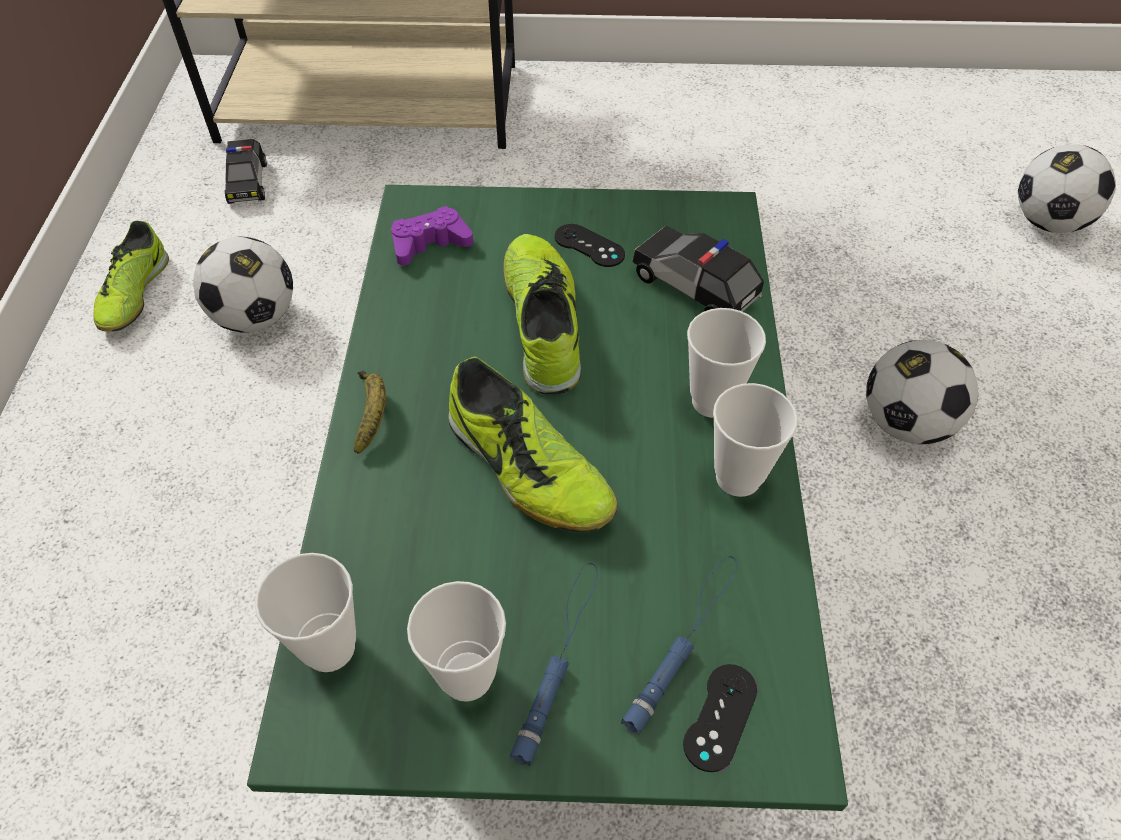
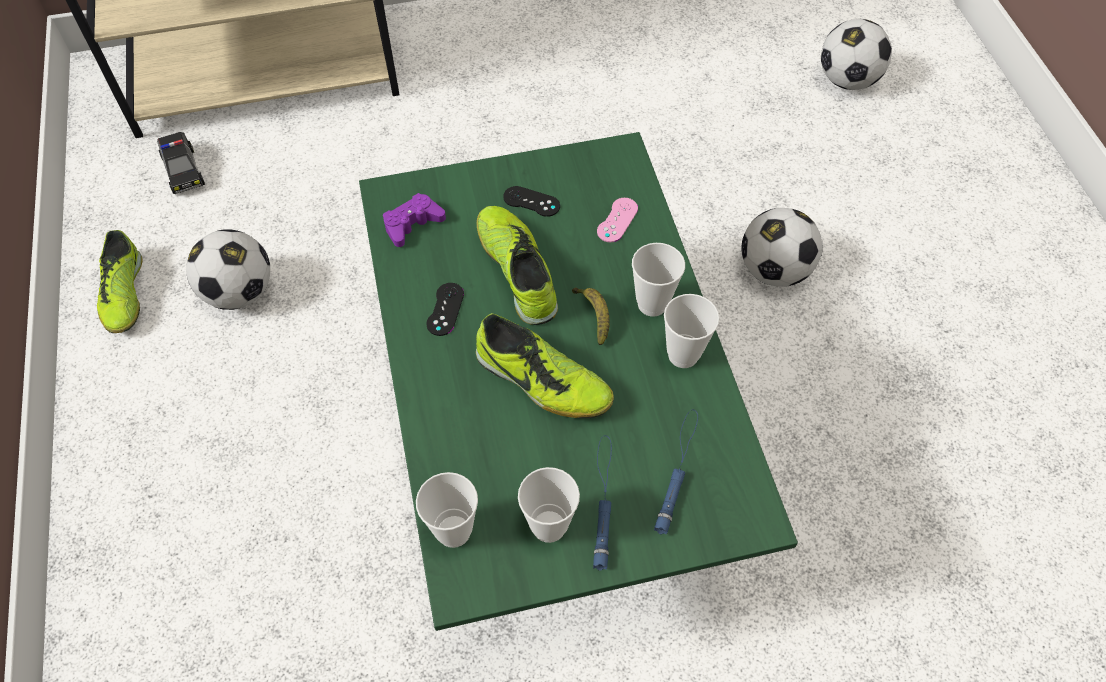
camera: 15 degrees left, 5 degrees up
(372, 414) = (420, 366): banana -> banana (593, 316)
(695, 288) = (617, 220): toy car -> pink game controller
(720, 717) = (711, 511): black game controller -> black game controller (445, 309)

